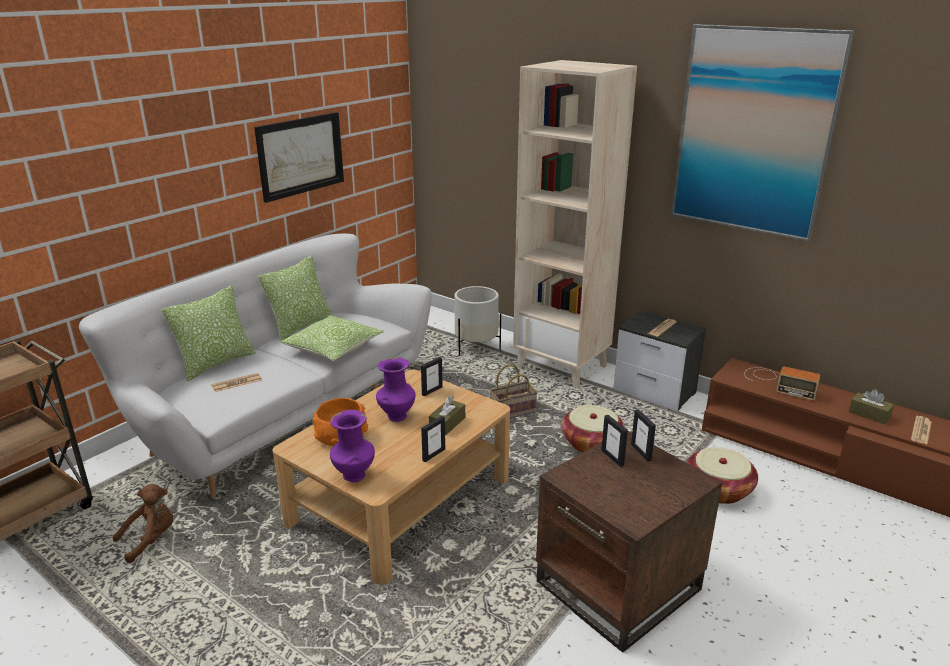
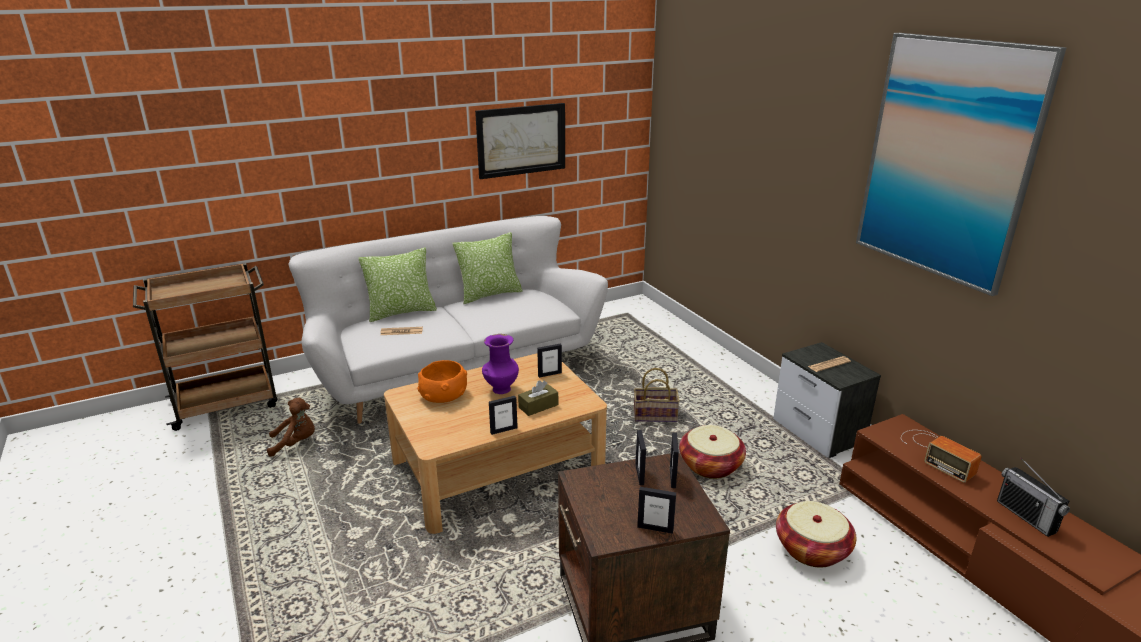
camera: 25 degrees right, 0 degrees up
(333, 348) = (499, 319): pillow -> none
(354, 476) = (426, 430): purple vase -> none
(476, 348) = (665, 348): white planter -> none
(562, 366) = (737, 384): beige bookcase -> none
(666, 499) = (655, 528): none -> picture frame
(869, 414) = (1026, 516): brown tissue box -> radio
(921, 430) = (1083, 553): newspaper -> none

